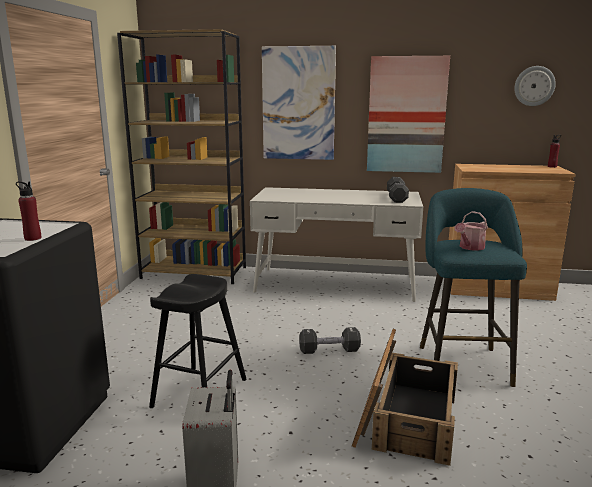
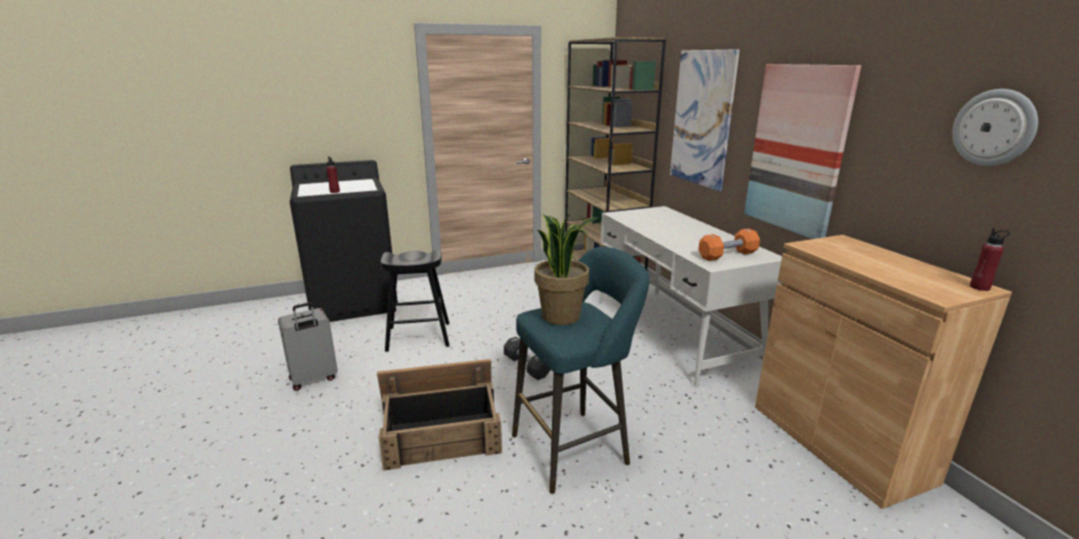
camera: 60 degrees right, 5 degrees up
(396, 198) = (727, 255): black dumbbell -> orange dumbbell
(470, 247) = (561, 316): watering can -> potted plant

